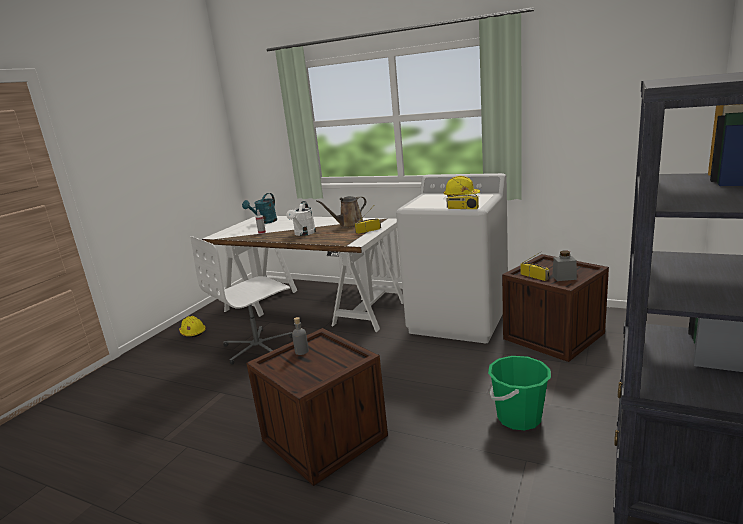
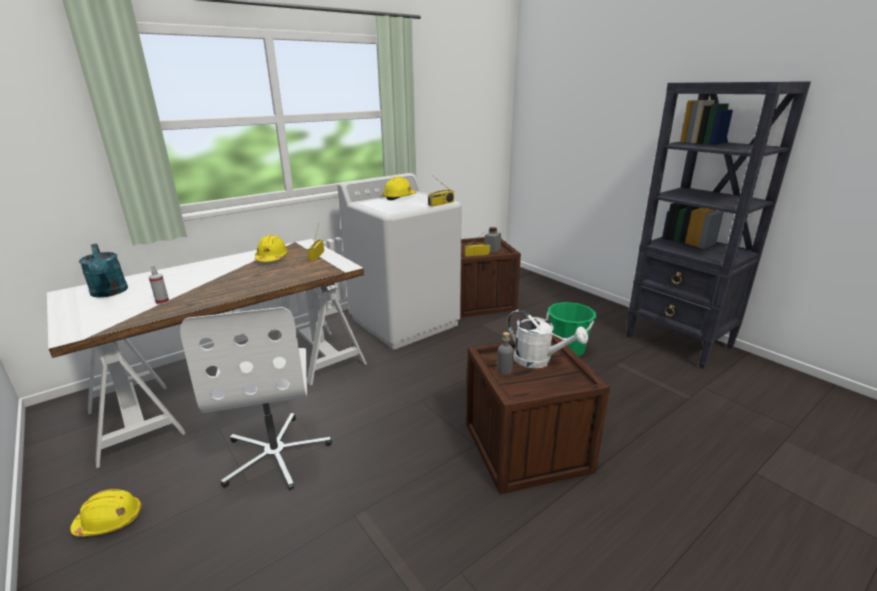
camera: 65 degrees left, 5 degrees up
(303, 234) = (242, 281): white watering can -> white watering can (539, 361)
(349, 225) = (272, 258): brown watering can -> yellow hard hat

